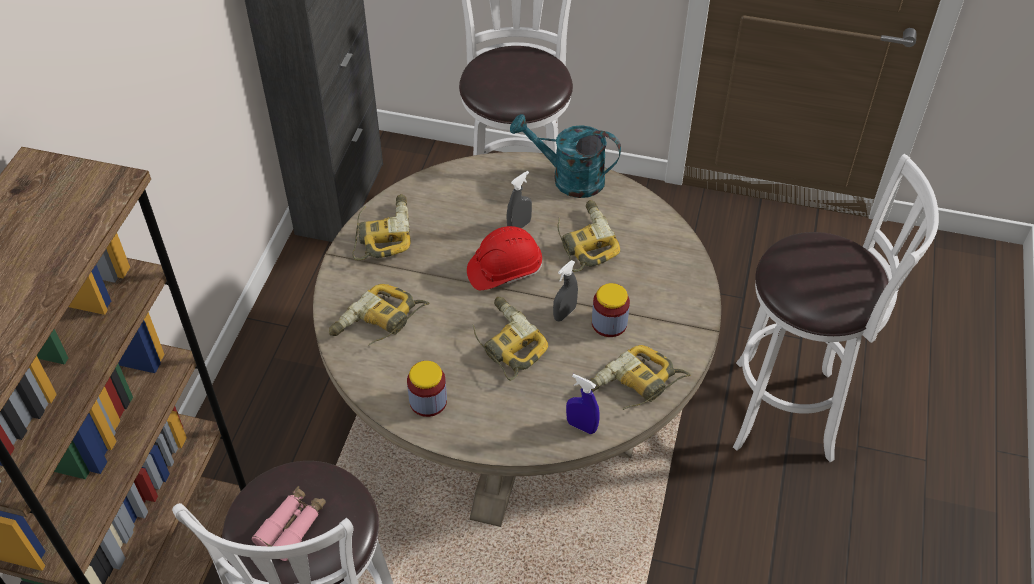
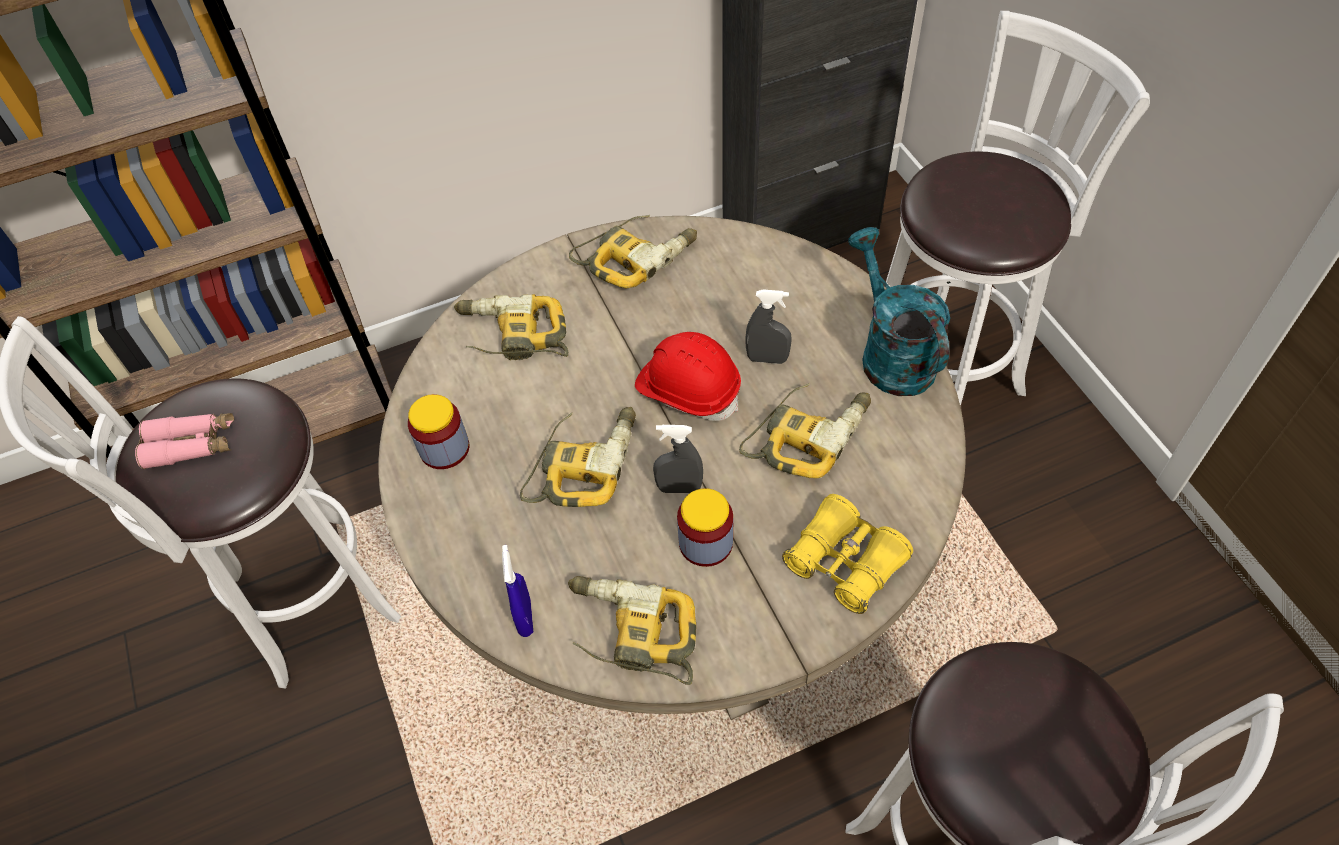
camera: 55 degrees right, 5 degrees up
(672, 277) = (844, 562): none -> yellow binoculars

